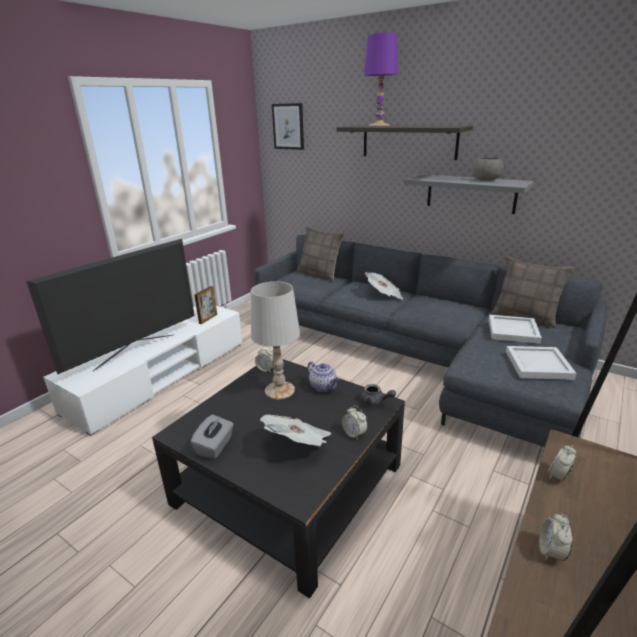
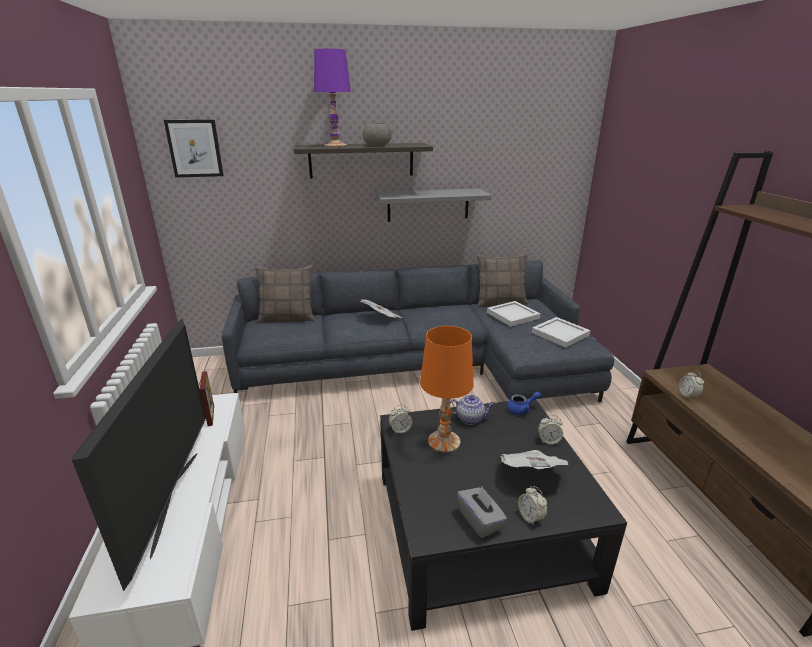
camera: 45 degrees left, 0 degrees up
(279, 390) = (443, 441): white table lamp -> orange table lamp
(375, 402) = (521, 409): grey teapot -> blue teapot
(486, 179) = (446, 191): grey bowl -> grey bowl (376, 145)
(551, 551) = (747, 437): alarm clock -> alarm clock (531, 517)

